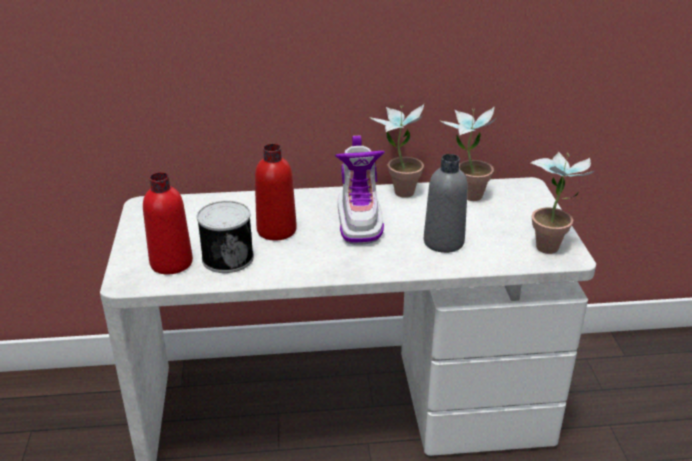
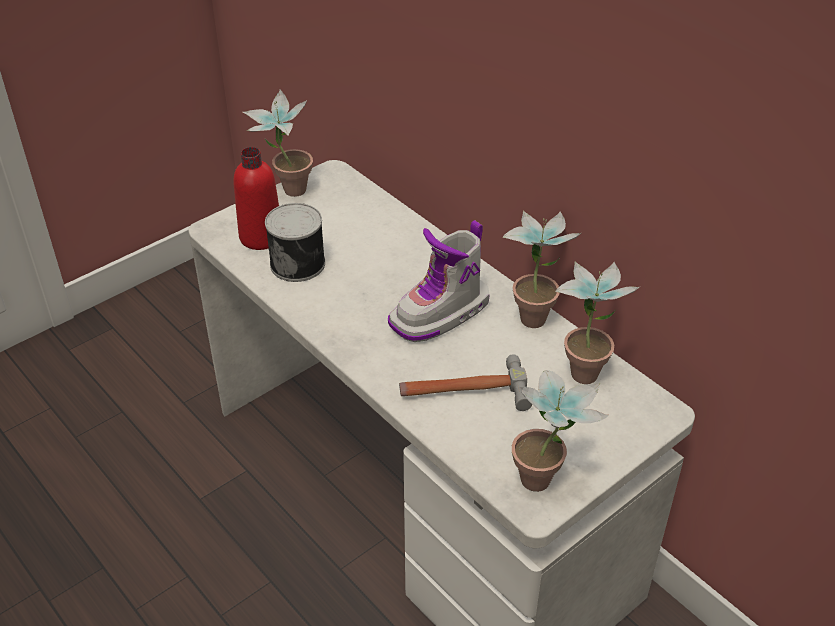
camera: 55 degrees right, 10 degrees up
(132, 231) = (286, 190): none -> potted plant
(276, 230) = (370, 269): red bottle -> none
(443, 242) = (463, 391): grey bottle -> hammer

